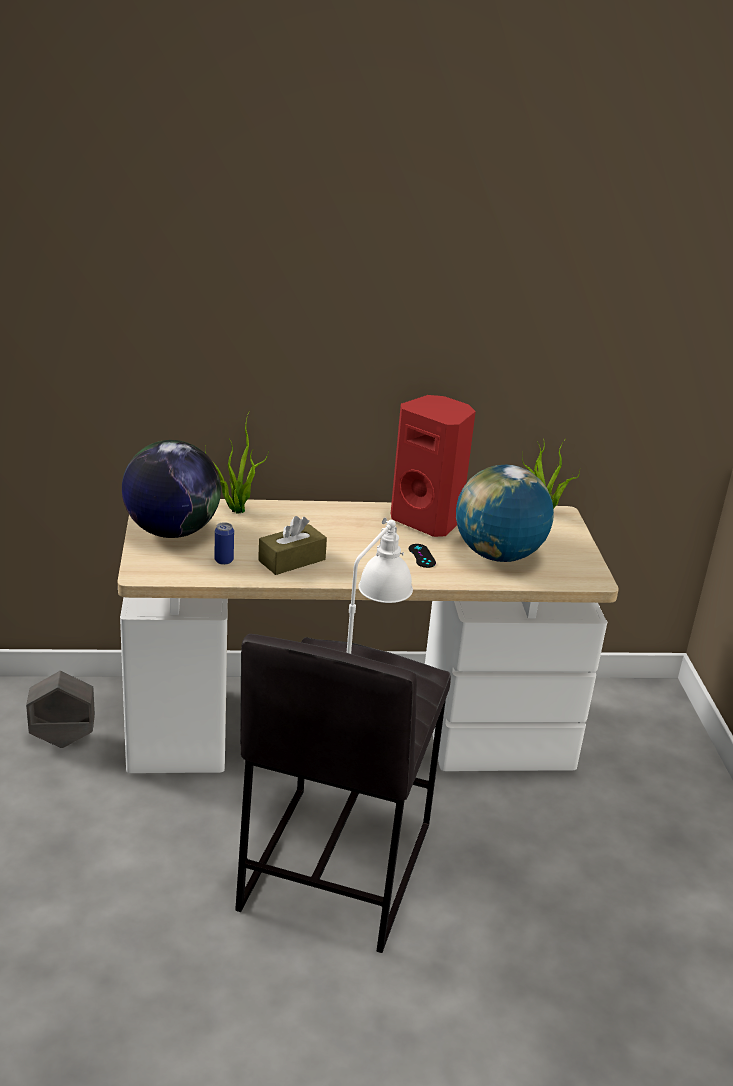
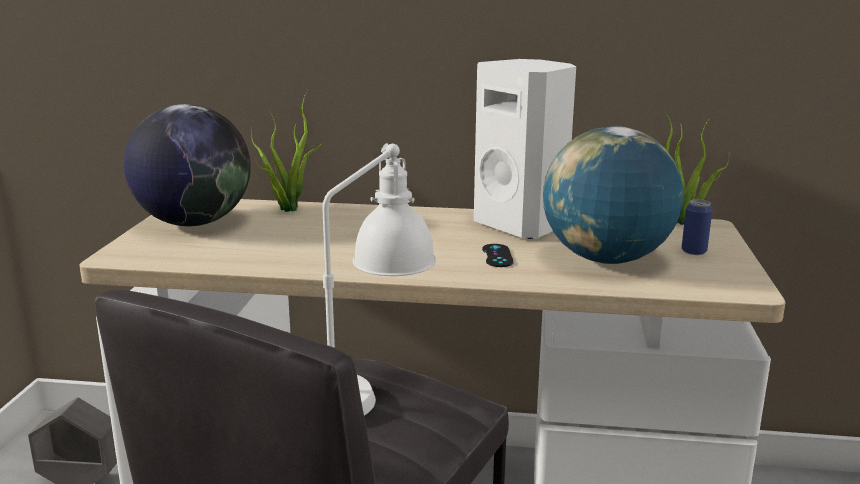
camera: 15 degrees right, 10 degrees down
(224, 560) = (231, 249): can -> can (694, 251)
(292, 560) = (319, 253): brown tissue box -> none
(428, 521) = (522, 225): red speaker -> white speaker

